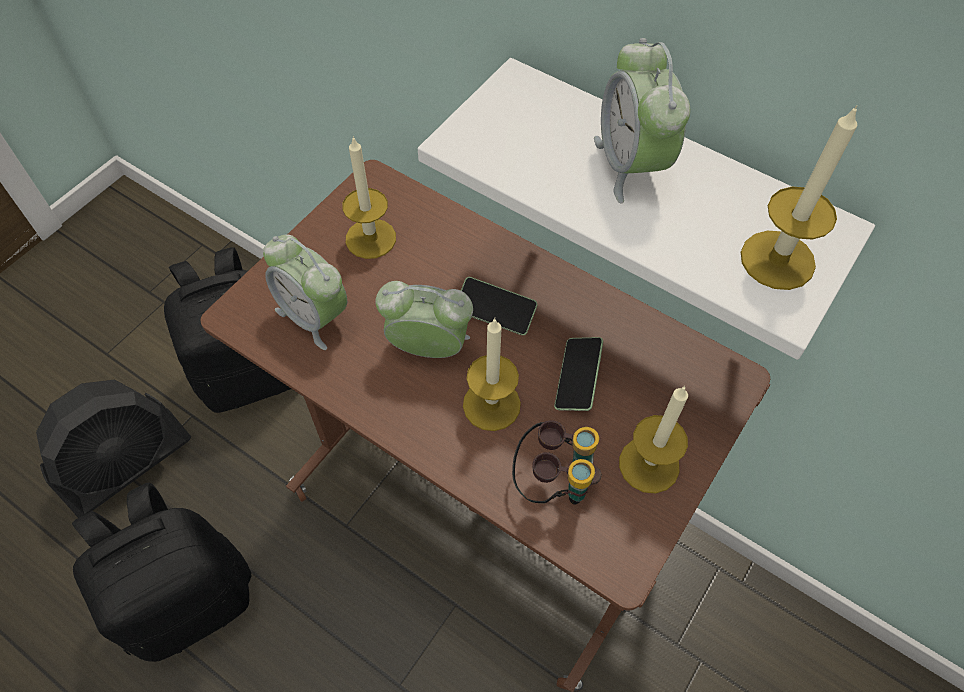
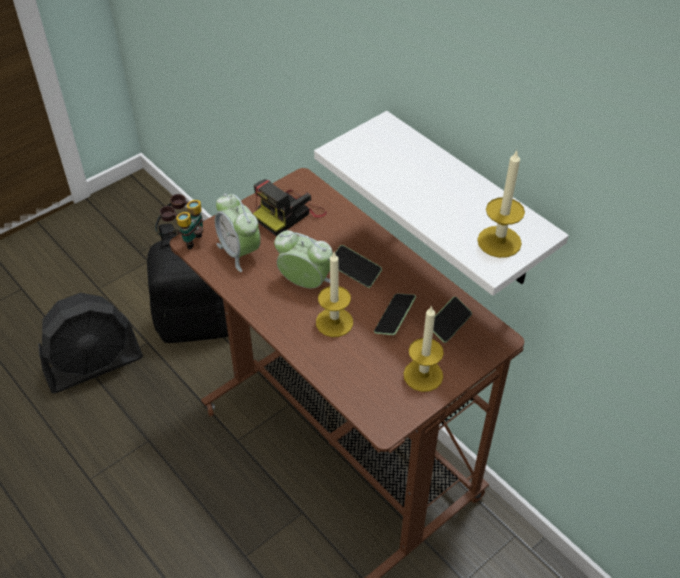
camera: 15 degrees right, 10 degrees down
(190, 597) = (114, 463): black backpack -> none
(370, 238) = (289, 214): candle -> camera
(554, 481) = (359, 372): binoculars -> binoculars (183, 238)
(631, 165) = (434, 179): alarm clock -> none
(657, 370) = (449, 324): none -> phone

